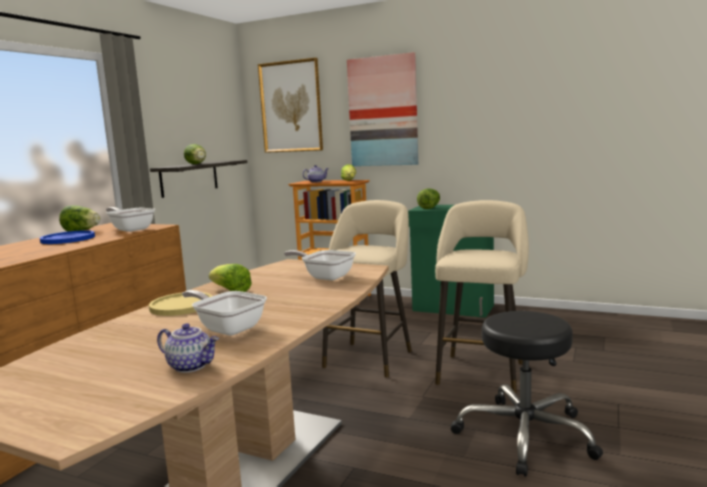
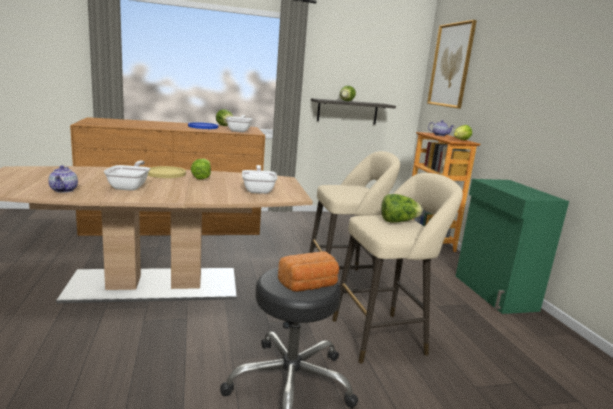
camera: 50 degrees right, 5 degrees up
(383, 111) = (508, 77): picture -> none
(430, 208) = (498, 183): lettuce -> lettuce (398, 221)
(538, 320) = (309, 286): none -> bread

